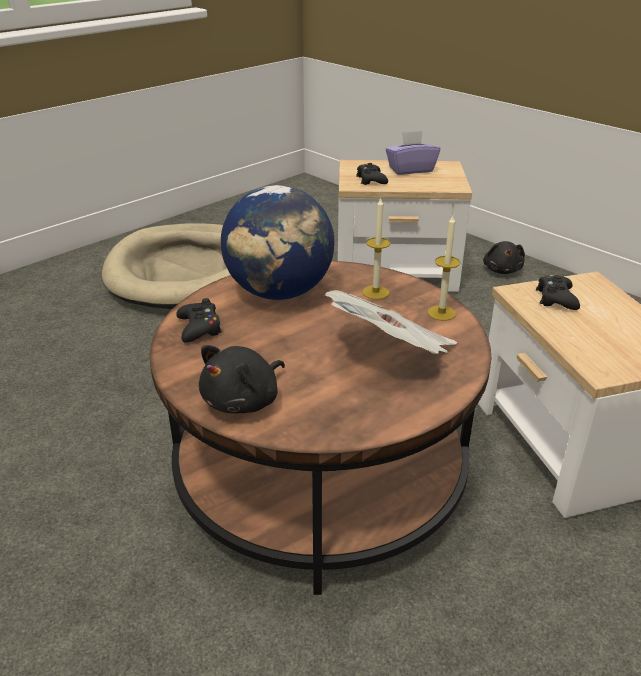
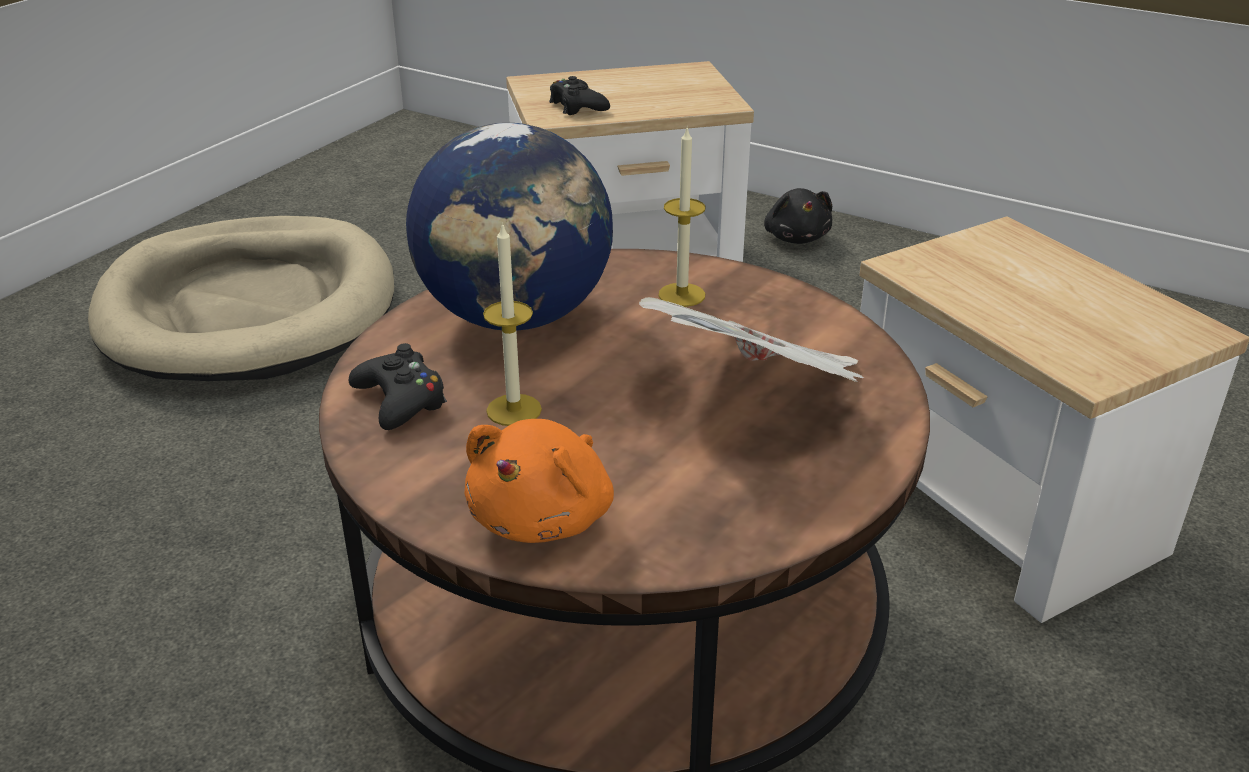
camera: 15 degrees left, 0 degrees up
(244, 401) = (545, 517): black plush toy -> orange plush toy
(410, 169) = (636, 82): purple tissue box -> none
(441, 313) = (806, 315): candle -> candle (514, 410)
(556, 299) = (967, 268): black game controller -> none

